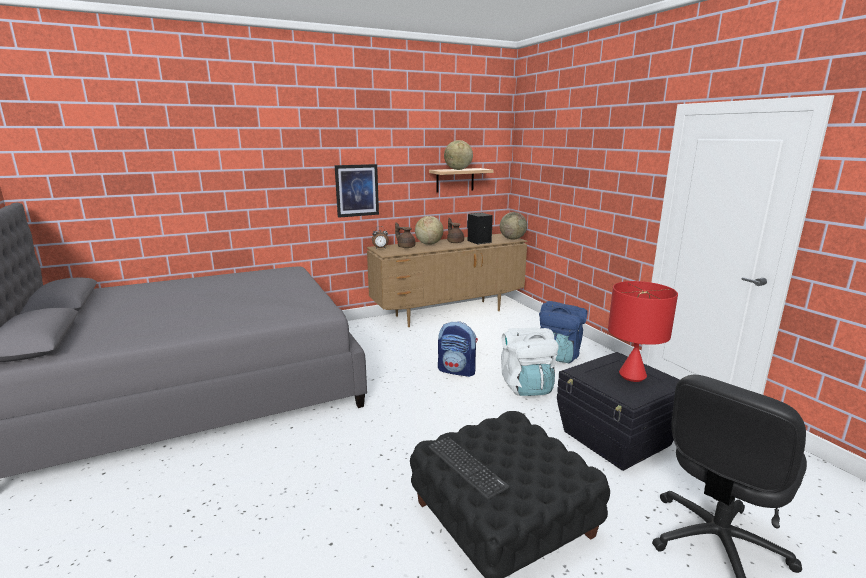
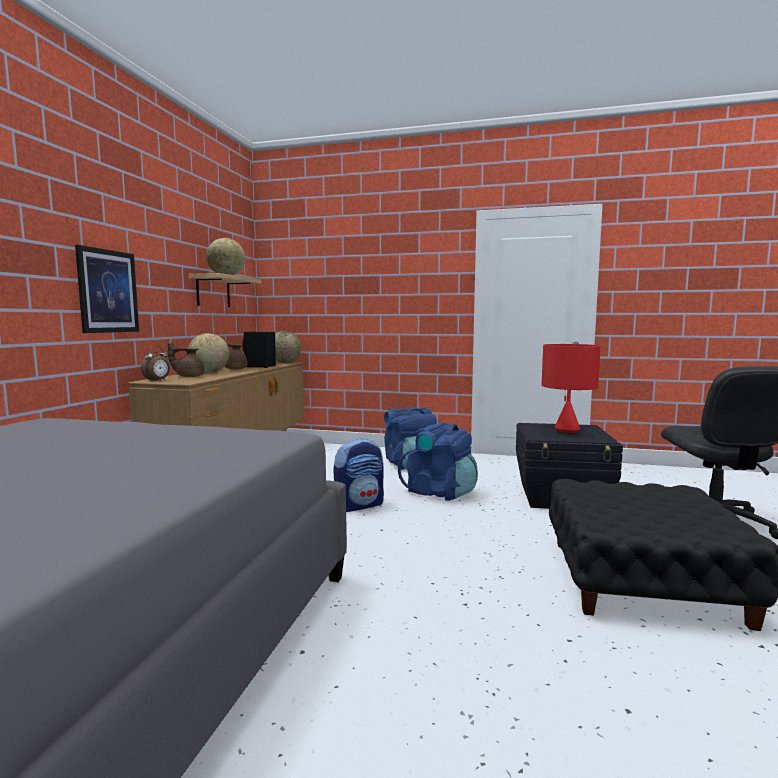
camera: 50 degrees left, 10 degrees down
(466, 466) = (648, 522): keyboard -> none
(527, 386) = (440, 492): white backpack -> blue backpack

